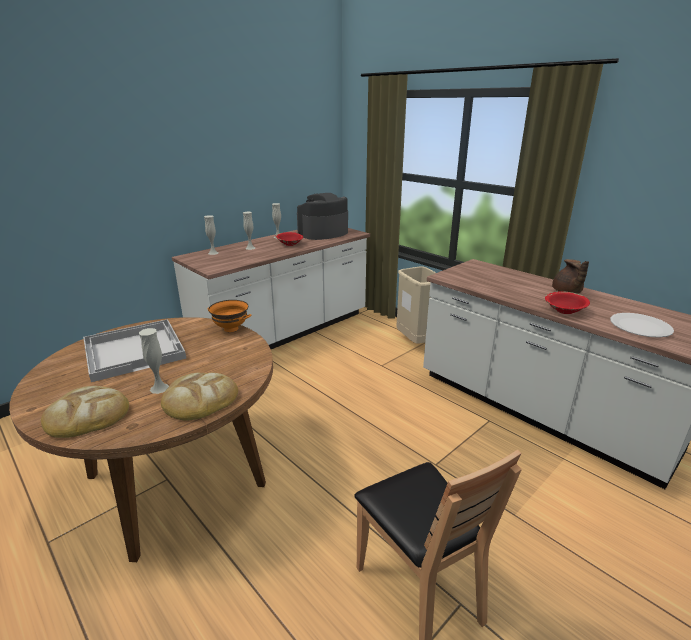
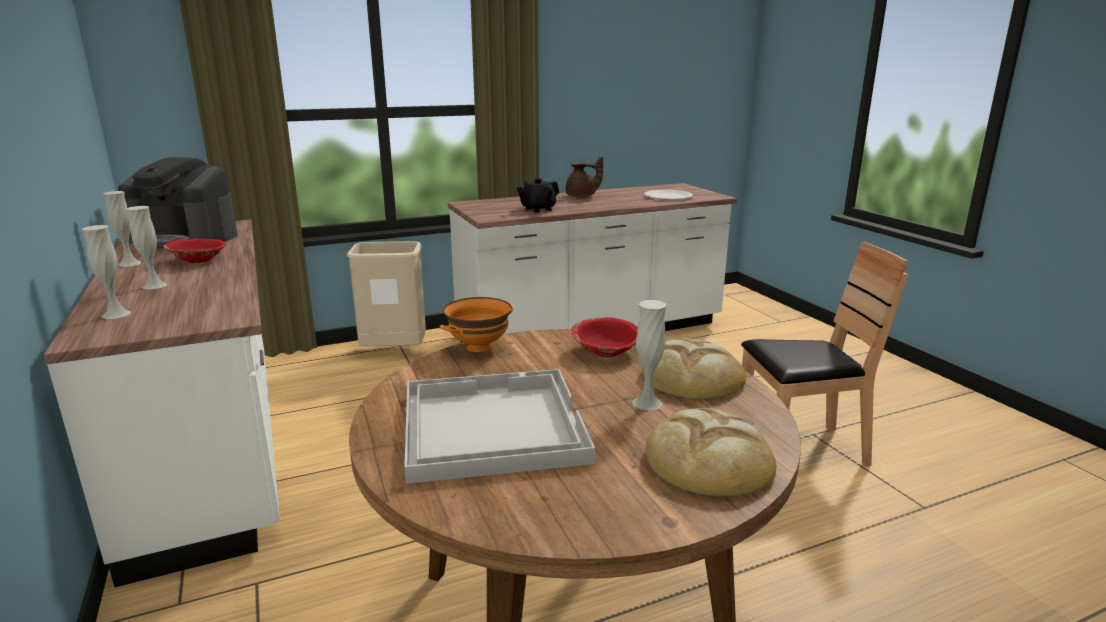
camera: 70 degrees left, 5 degrees down
(323, 233) = (186, 238): coffee machine -> coffee machine turned 60 degrees counterclockwise
(492, 285) = (538, 209): none -> black teapot
(564, 310) = (621, 204): red bowl -> red bowl (606, 351)

